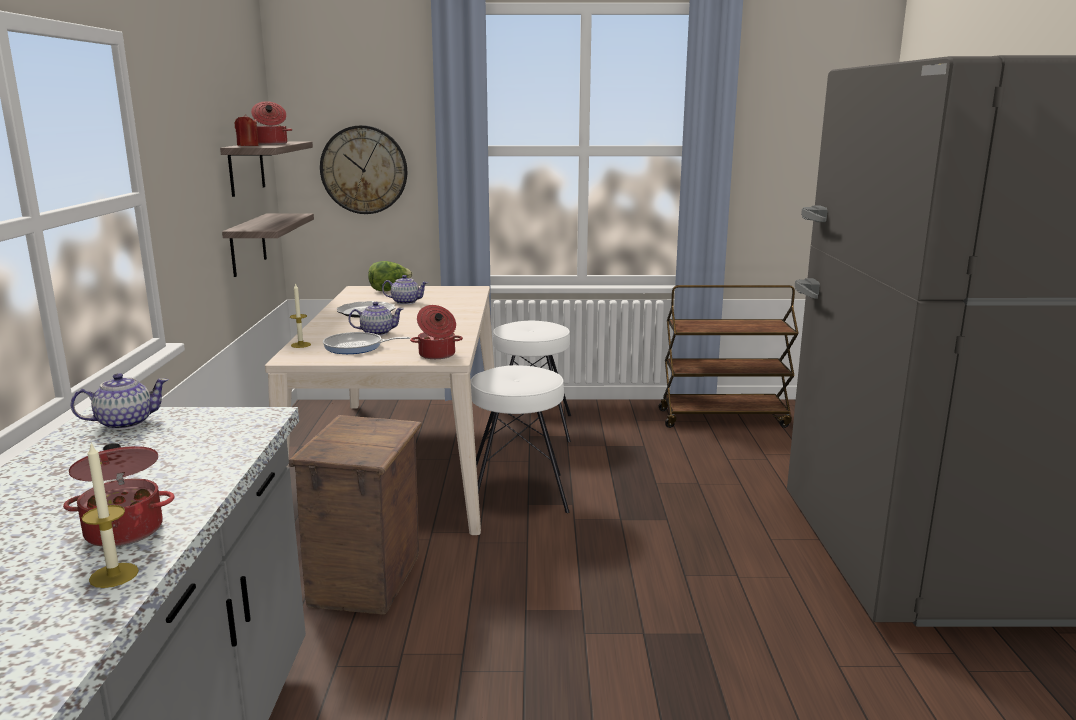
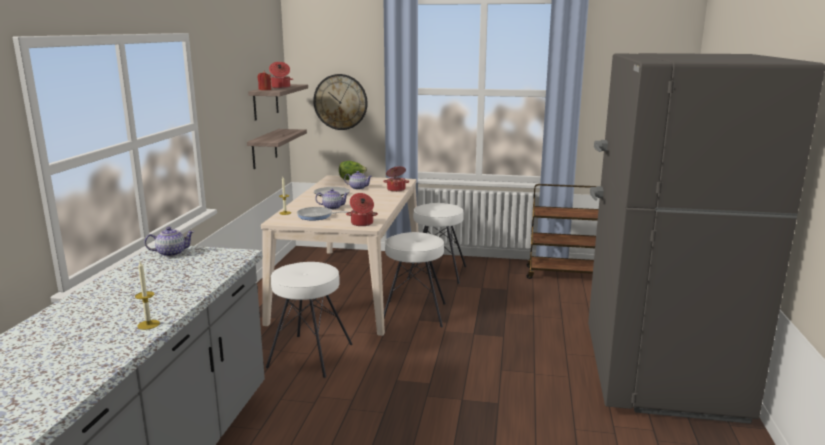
camera: 10 degrees right, 0 degrees up
(125, 530) = (158, 305): cooking pot -> cooking pot (396, 189)
(367, 580) = (309, 355): crate -> white stool

